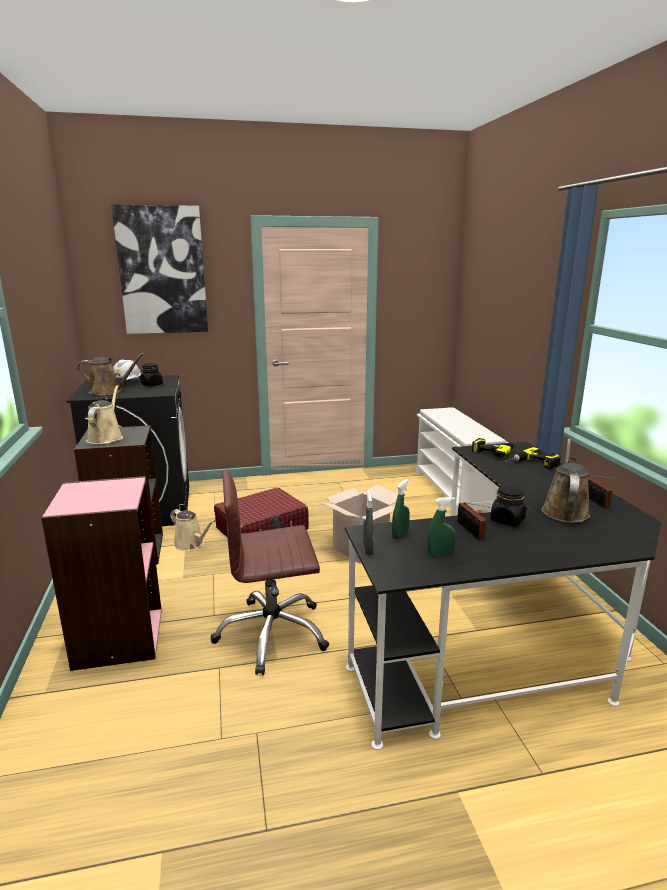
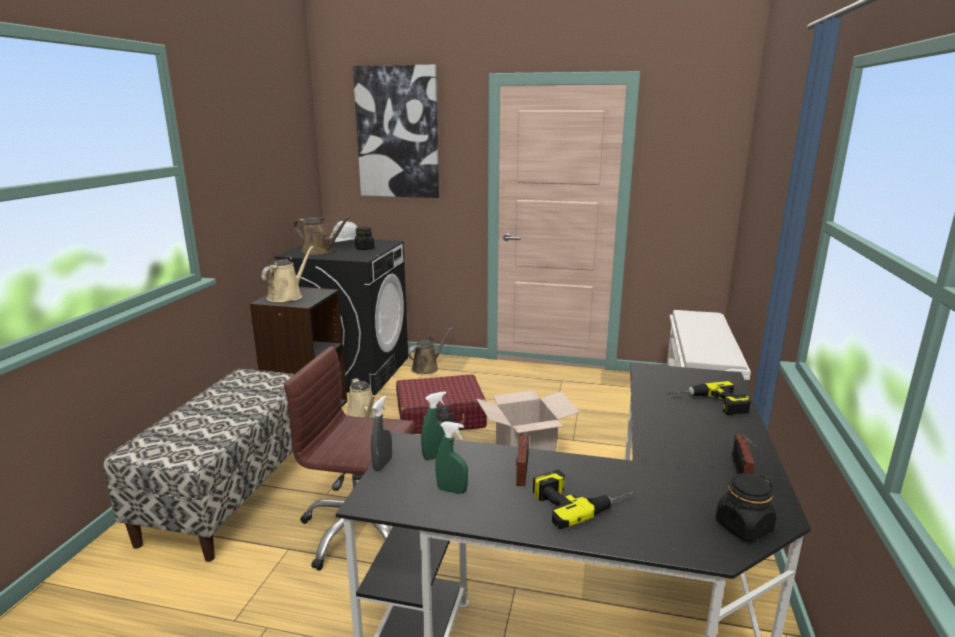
camera: 25 degrees right, 0 degrees up
(118, 638) = (233, 492): pink bookcase -> bench
(495, 449) = (683, 375): power drill -> power drill (580, 500)
(507, 520) = (584, 469): black jar -> black jar (743, 527)
(564, 510) = (678, 475): brown watering can -> brown watering can (427, 368)

